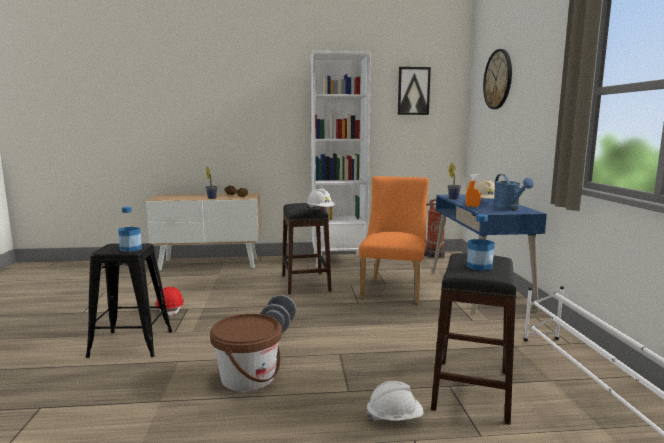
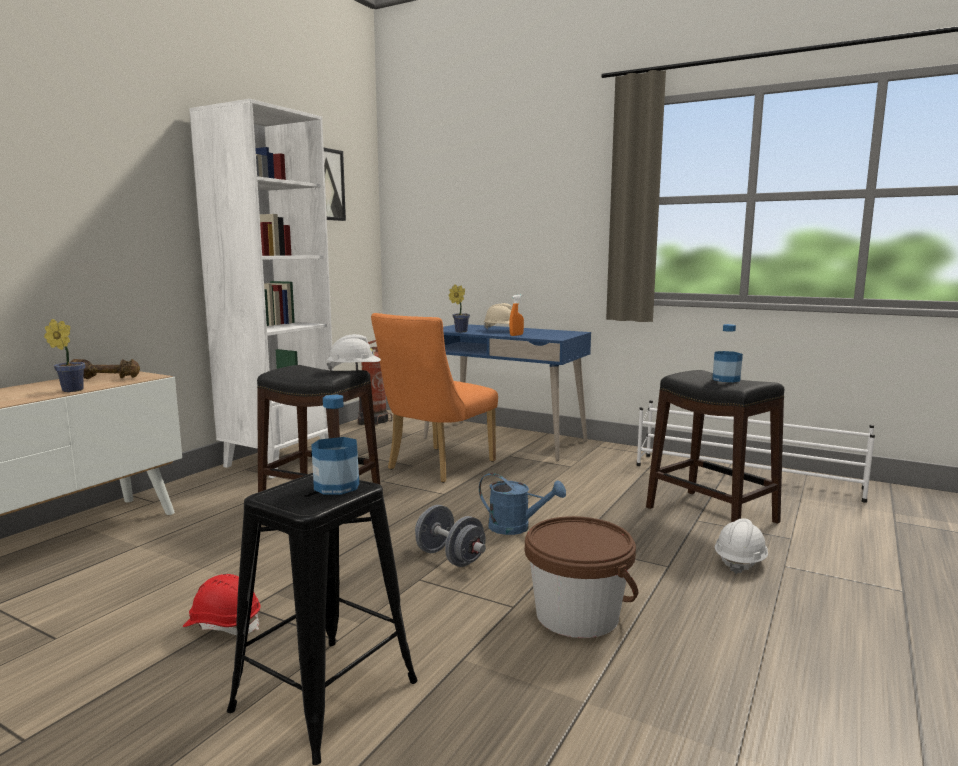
camera: 55 degrees left, 0 degrees up
(393, 289) = (435, 467): orange chair -> orange chair turned 105 degrees counterclockwise
(498, 79) = (453, 178): wall clock -> none
(509, 209) = (553, 333): blue watering can -> blue watering can (516, 528)

